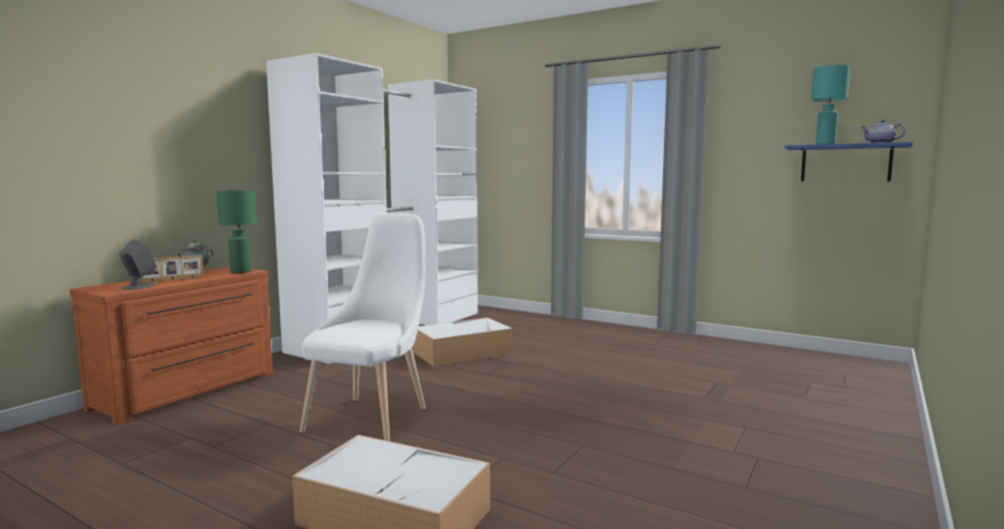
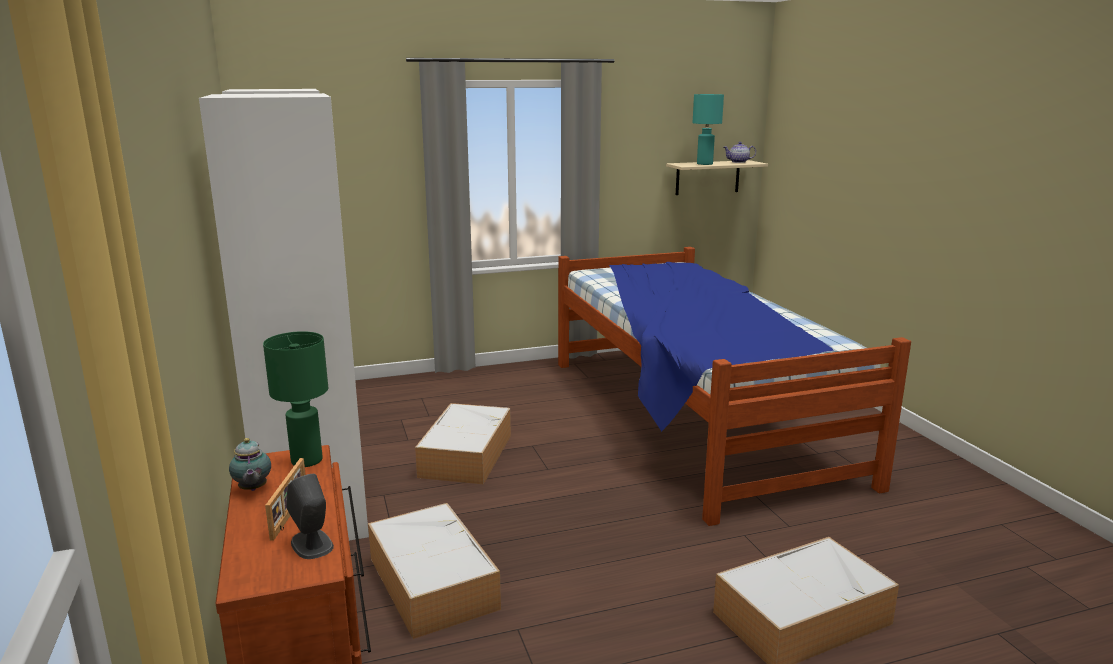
camera: 50 degrees left, 10 degrees up
(298, 389) = (431, 582): none -> storage box
(372, 417) = (581, 562): white chair -> none
(673, 388) = (692, 417): none -> bed
(845, 163) = (707, 177): blue shelf -> beige shelf

